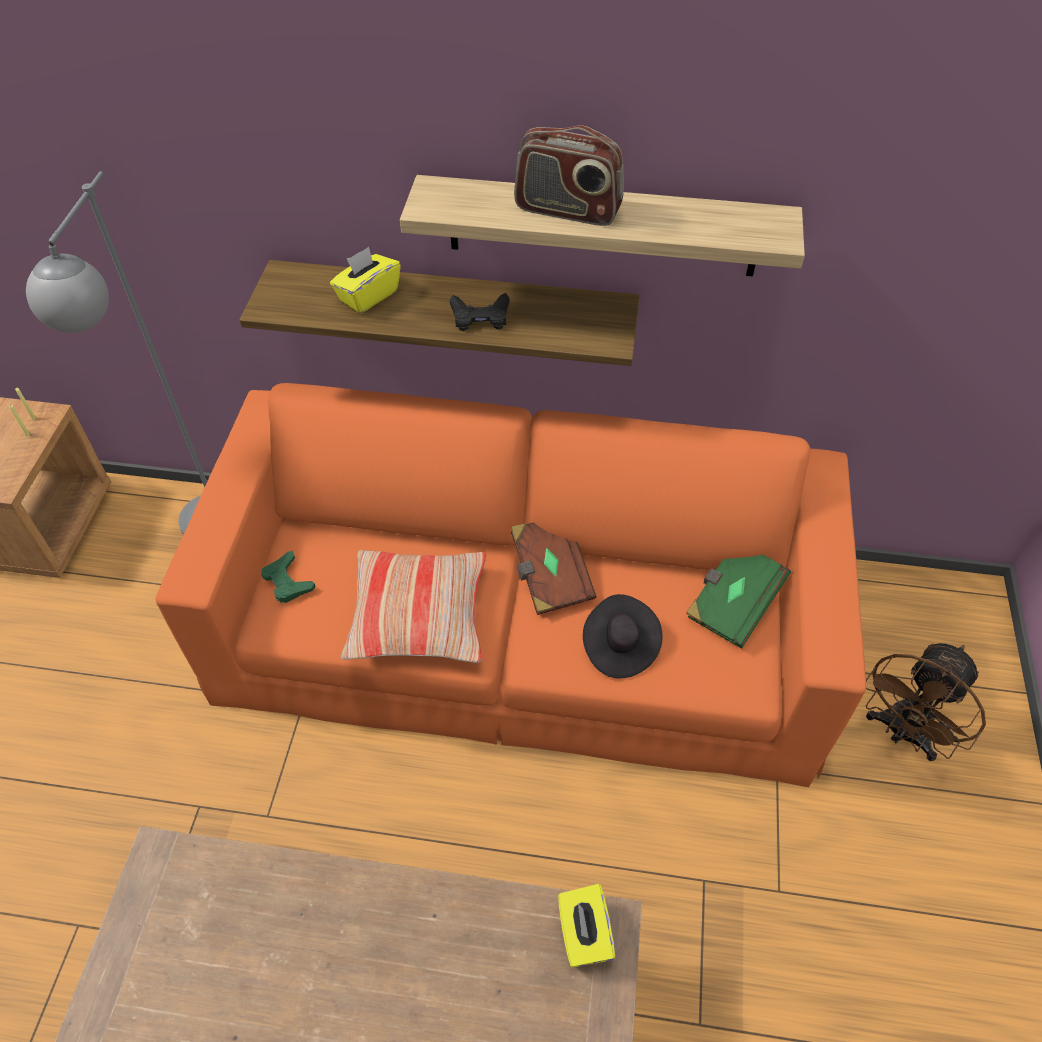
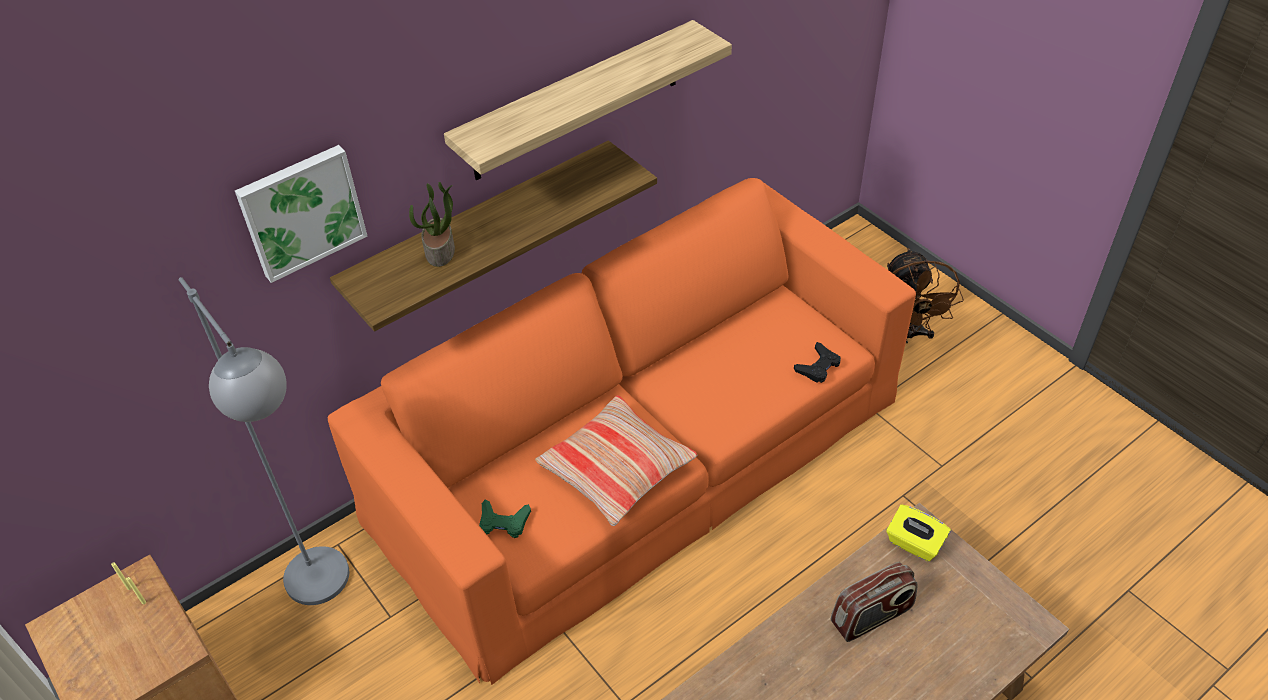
camera: 45 degrees left, 5 degrees down
(240, 174) = (301, 211): none -> picture
(368, 296) = (440, 251): yellow tissue box -> potted plant
(480, 317) = (534, 214): black game controller -> black game controller (818, 367)
(550, 576) = (665, 381): brown book -> none
(567, 210) = (572, 97): radio -> radio (871, 616)
(619, 646) = (753, 386): black hat -> none
(732, 603) = (782, 314): green book -> none

